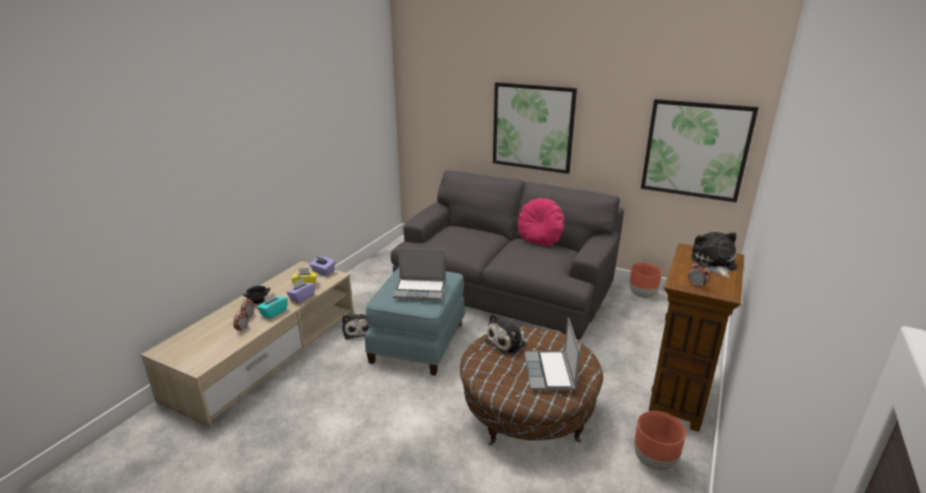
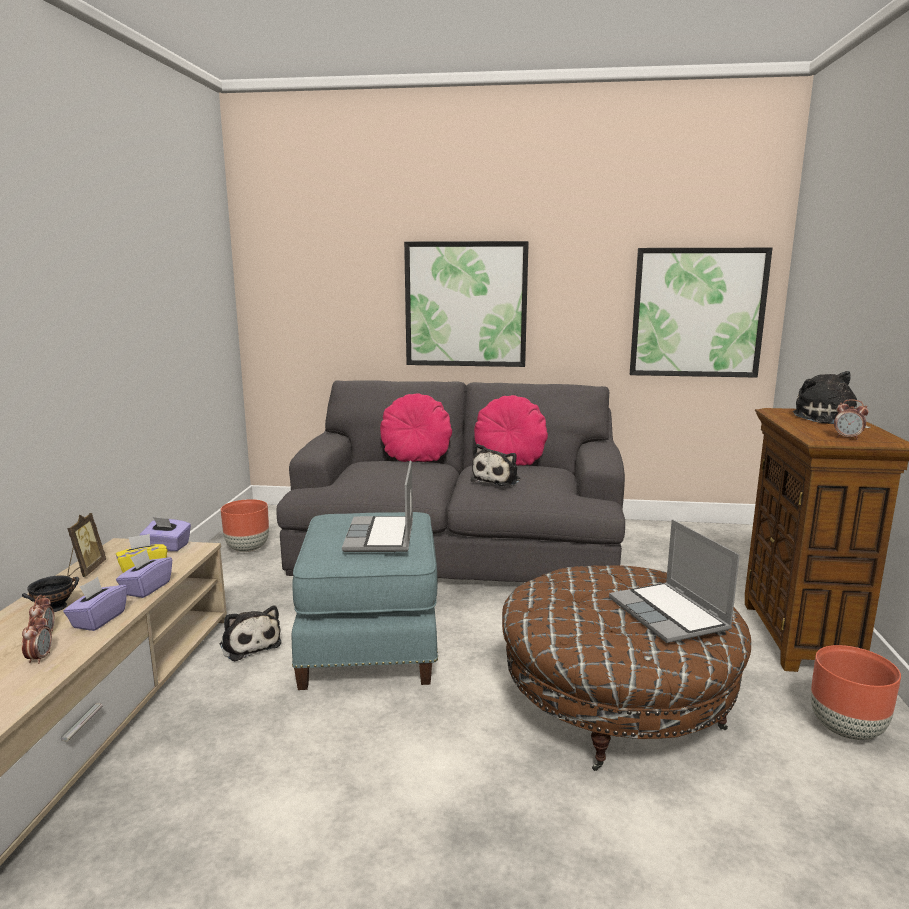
camera: 20 degrees left, 10 degrees down
(273, 312) = (98, 620): turquoise tissue box -> purple tissue box
(280, 280) = (86, 570): none -> picture frame
(420, 290) = (381, 537): laptop -> laptop turned 105 degrees clockwise
(484, 230) = (416, 460): none -> pink pillow
(508, 342) = (567, 589): plush toy -> plush toy (497, 480)
(642, 295) = (650, 528): brown planter -> brown planter (248, 549)

